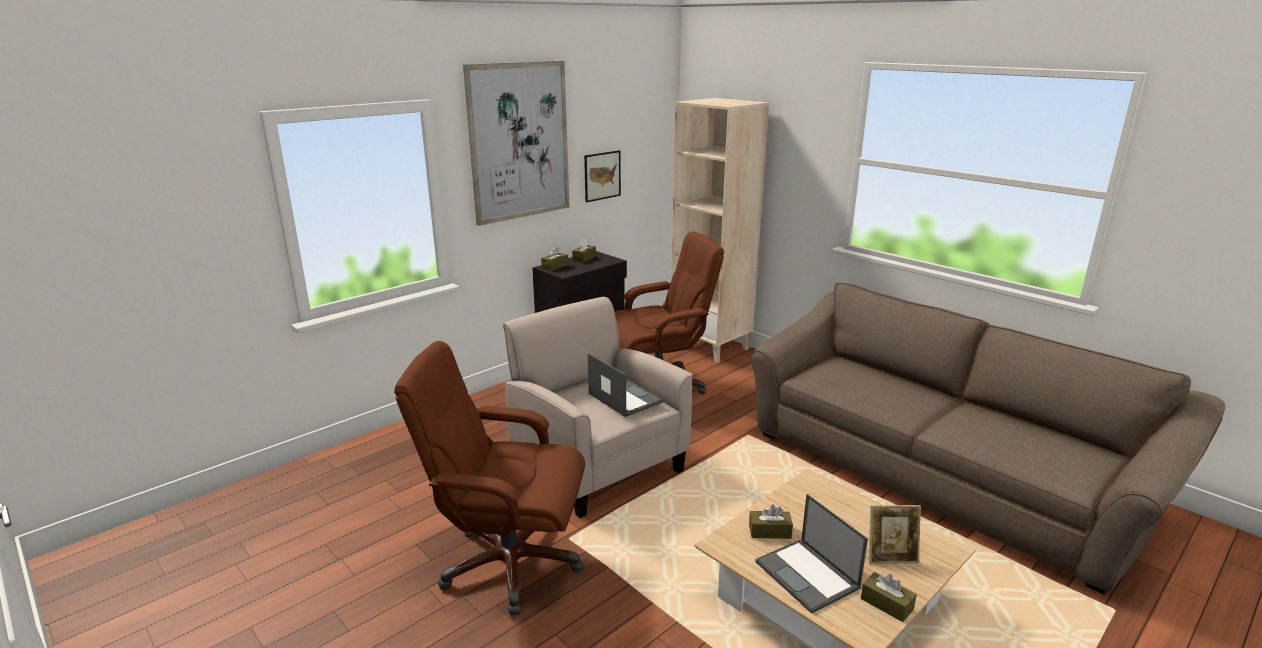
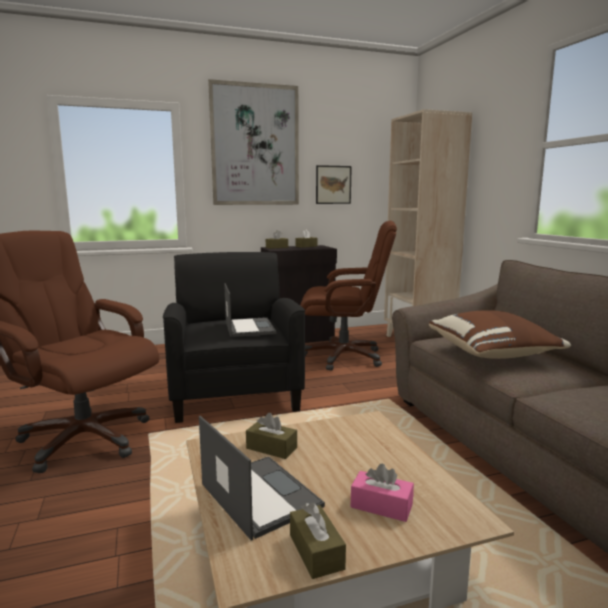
camera: 25 degrees right, 10 degrees down
(597, 464) = (234, 393): beige armchair -> black armchair
(808, 575) = (259, 495): laptop -> laptop turned 150 degrees clockwise
(866, 390) = (493, 354): none -> brown pillow
(891, 557) = (381, 506): picture frame -> pink tissue box

